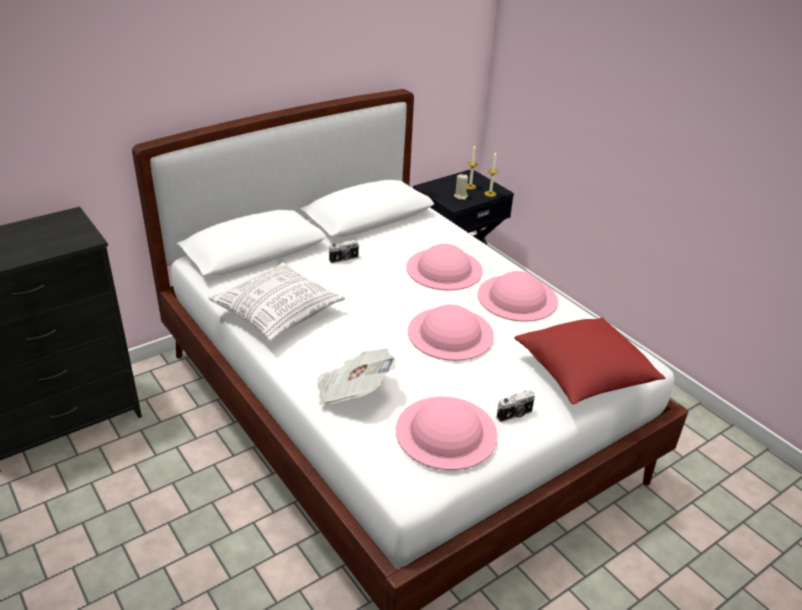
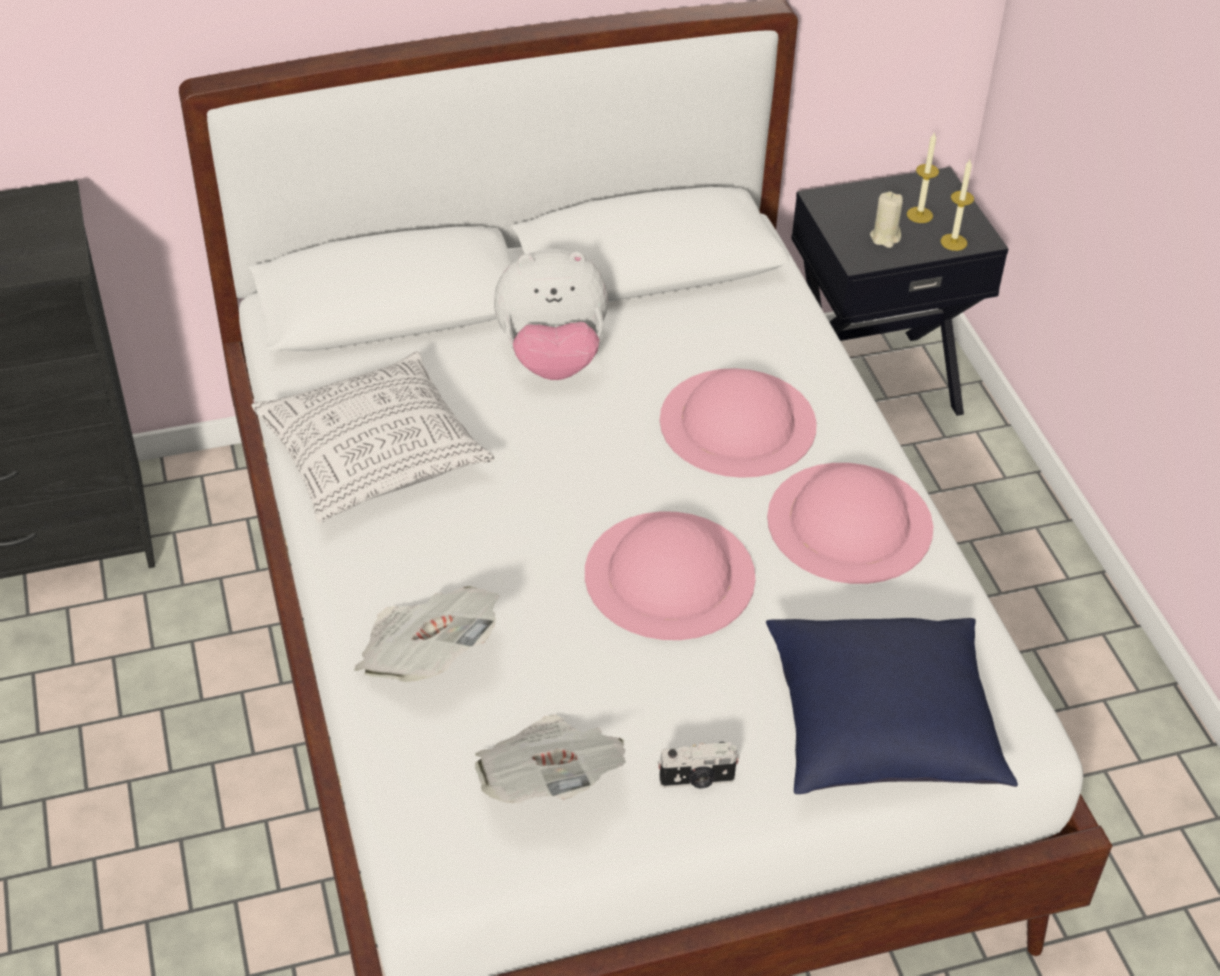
camera: 20 degrees right, 10 degrees up
(344, 259) = (552, 359): camera -> plush toy
(446, 432) = (549, 782): pink hat -> newspaper
(583, 376) = (881, 731): red pillow -> blue pillow

